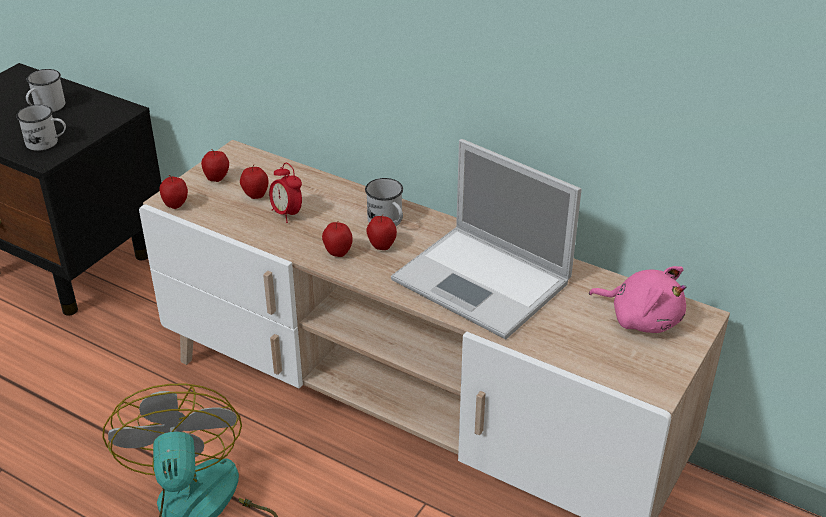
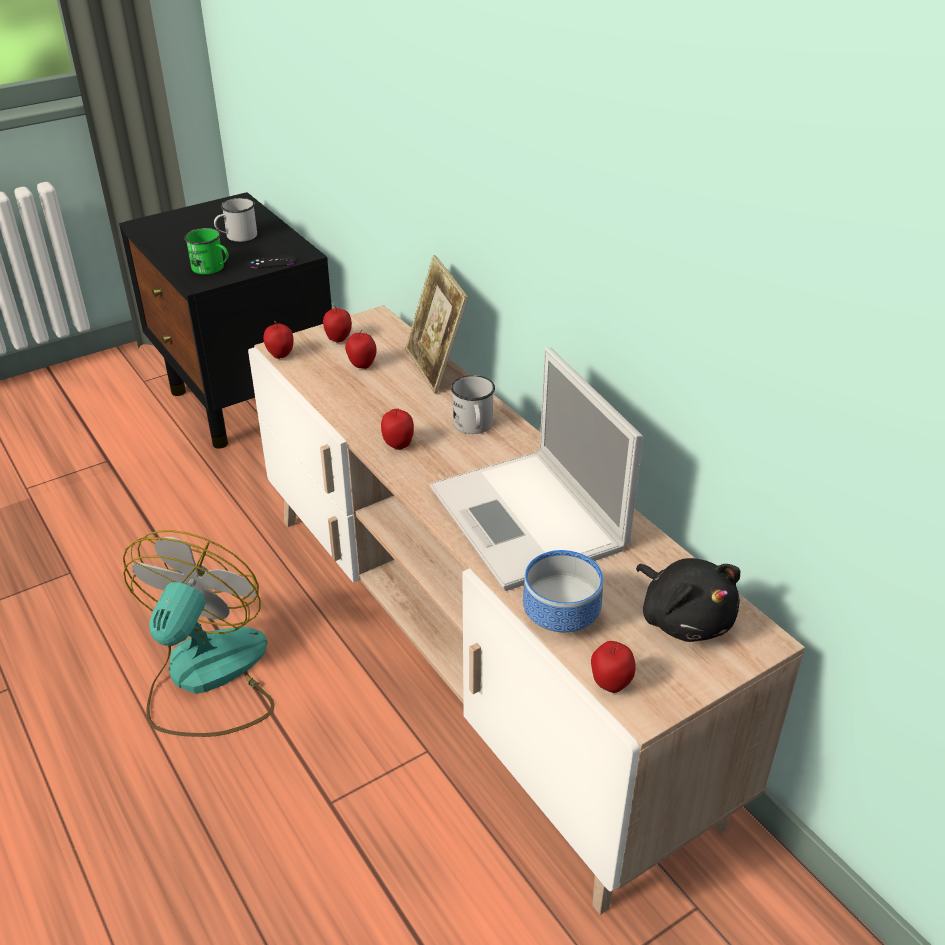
camera: 25 degrees right, 0 degrees up
(47, 143) = (212, 268): white mug -> green mug
(100, 124) = (271, 262): none -> black game controller
(287, 214) = (378, 391): alarm clock -> none
(320, 182) = (436, 368): none -> picture frame
(381, 246) = (448, 451): apple -> apple (610, 684)
(560, 344) = (564, 616): none -> bowl
(641, 318) = (684, 618): pink plush toy -> black plush toy

